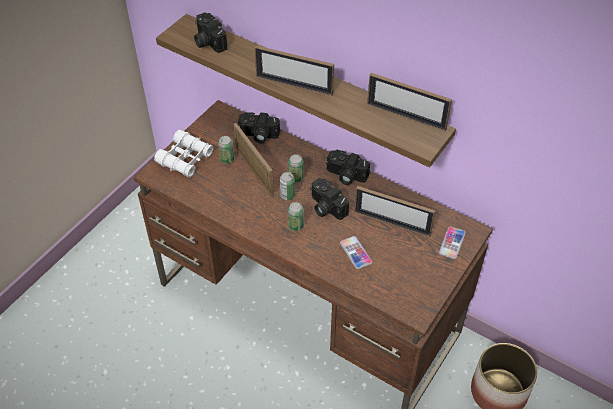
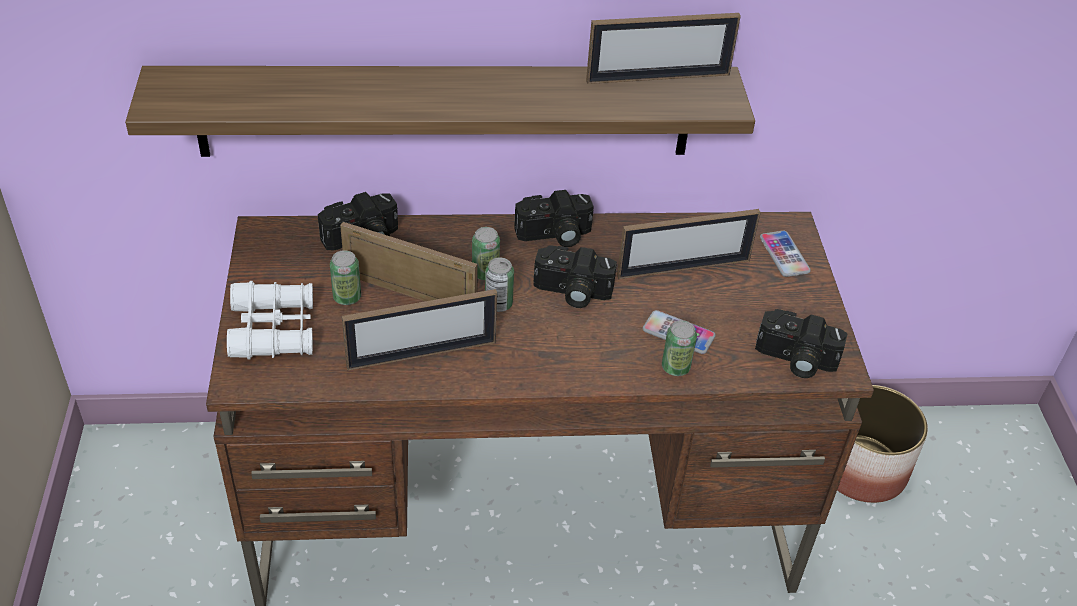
camera: 40 degrees left, 5 degrees down
(208, 41) = (232, 92): camera -> camera (795, 360)
(294, 85) = (450, 100): picture frame -> picture frame (422, 354)
(295, 226) = (556, 340): can -> can (675, 367)

